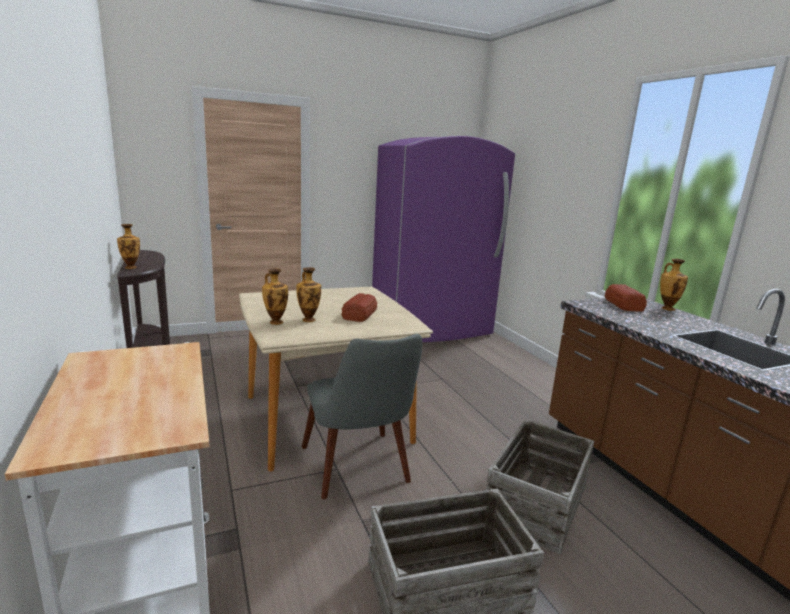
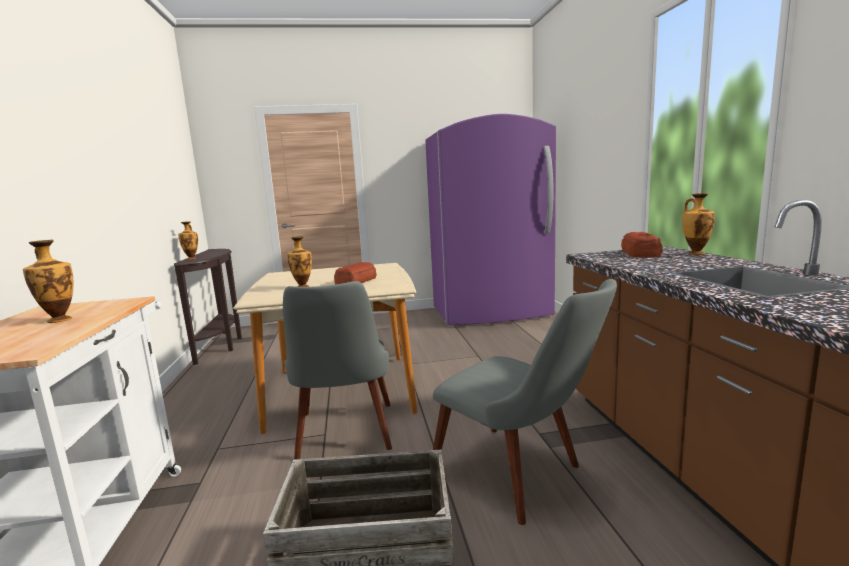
camera: 15 degrees right, 5 degrees down
(275, 322) = (270, 289): vase -> vase (59, 319)
(537, 503) = (522, 477): crate -> grey chair

